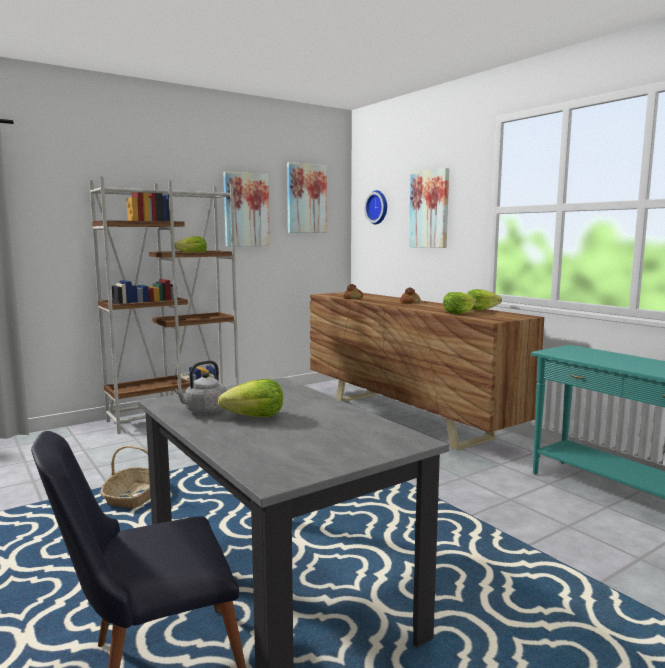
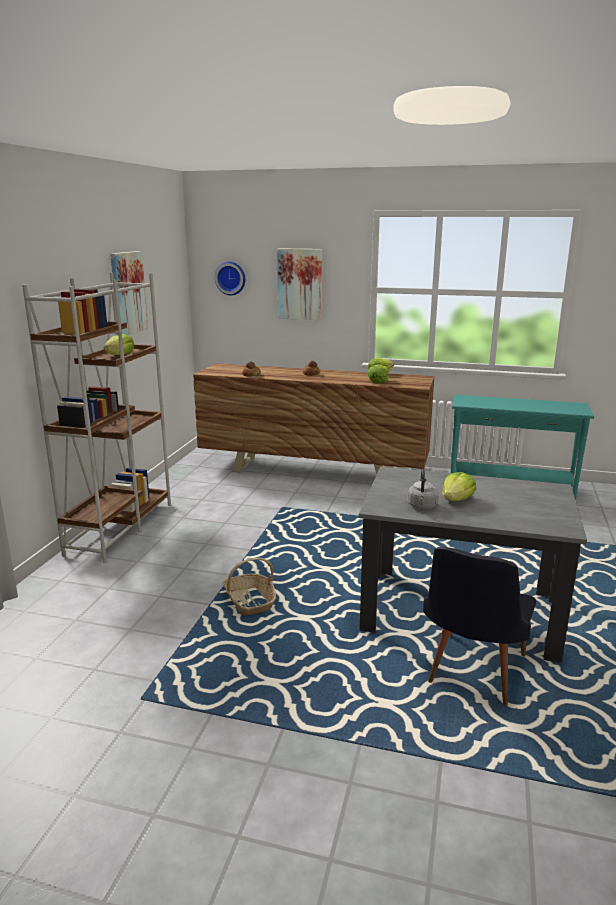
camera: 40 degrees left, 10 degrees up
(306, 198) = (163, 272): picture -> none

